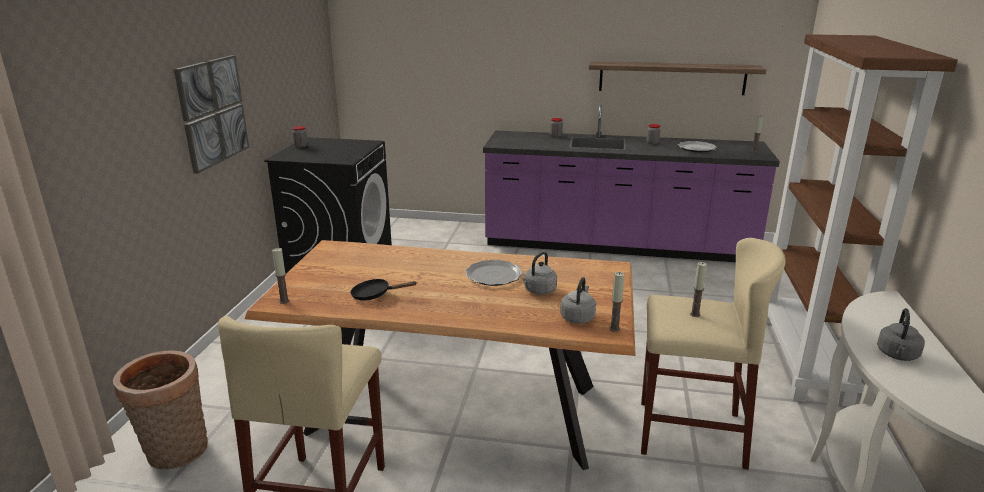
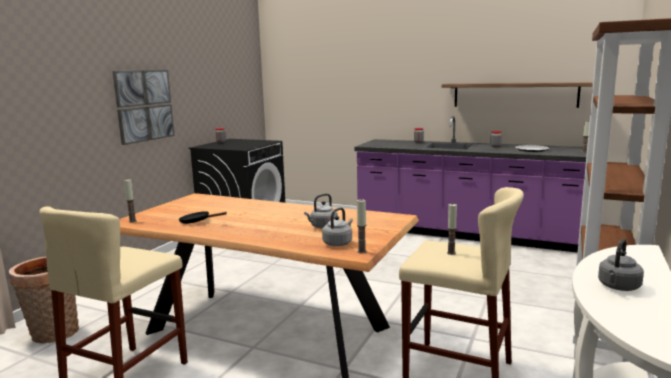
camera: 15 degrees right, 10 degrees down
(493, 275) = (296, 216): plate -> none

